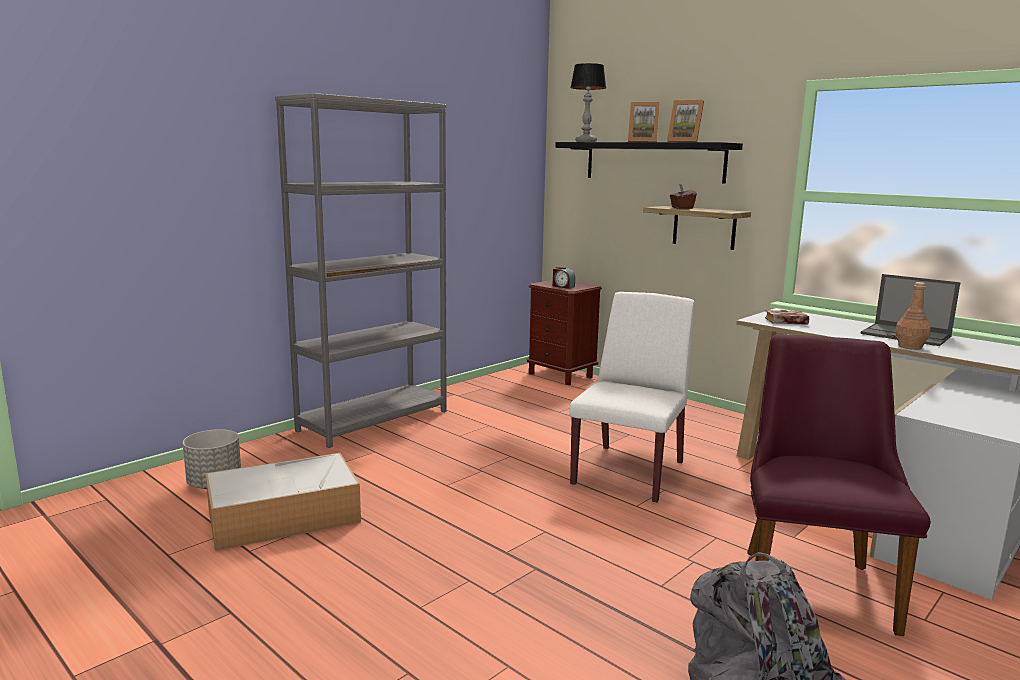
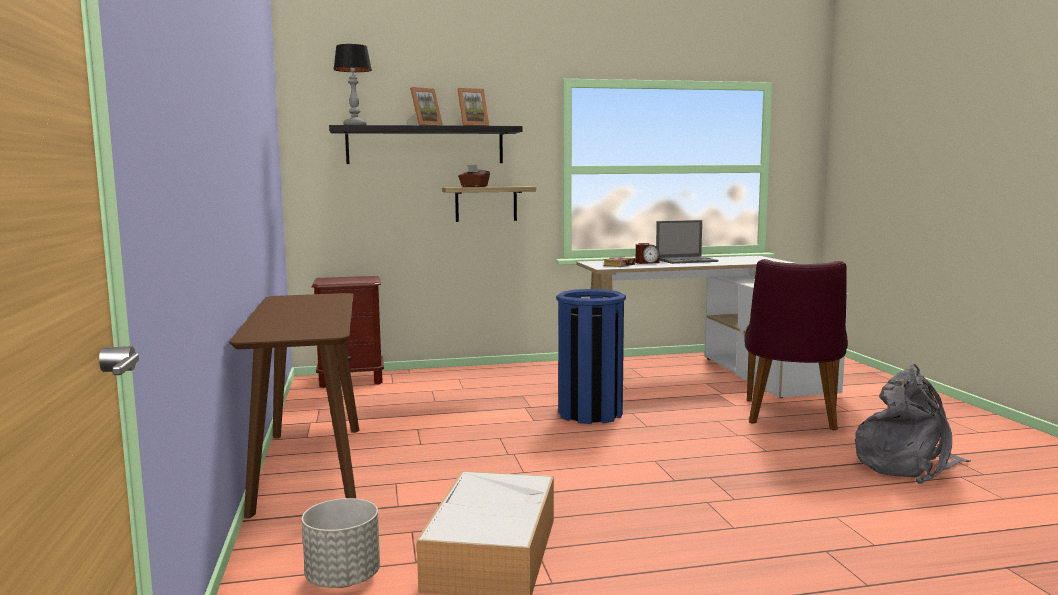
camera: 55 degrees left, 5 degrees down
(374, 420) = (309, 467): grey bookcase -> brown console table
(563, 286) = (353, 280): alarm clock -> alarm clock (647, 262)
(629, 472) = (590, 413): white chair -> blue trash can
(812, 580) = (791, 417): purple chair -> purple chair turned 120 degrees counterclockwise
(910, 347) = (713, 264): brown bottle -> none

